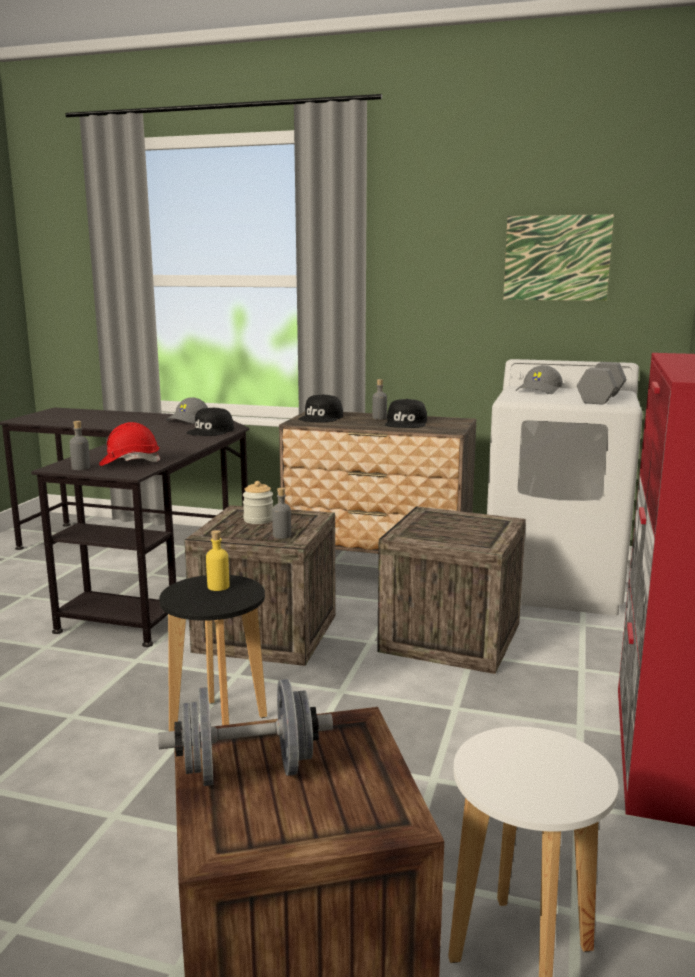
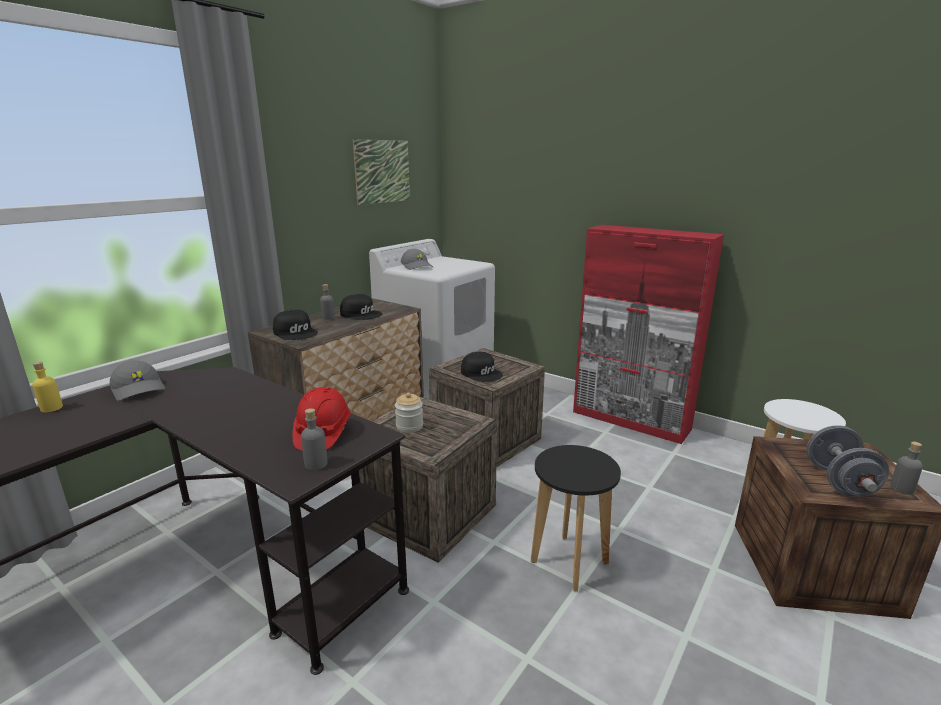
camera: 70 degrees left, 5 degrees up
(211, 431) = (225, 383): black cap -> black cap (482, 373)
(218, 586) = (565, 462): yellow bottle -> yellow bottle (51, 408)
(282, 535) = (459, 422): grey bottle -> grey bottle (901, 489)
(601, 398) = (461, 263): grey dumbbell -> none

